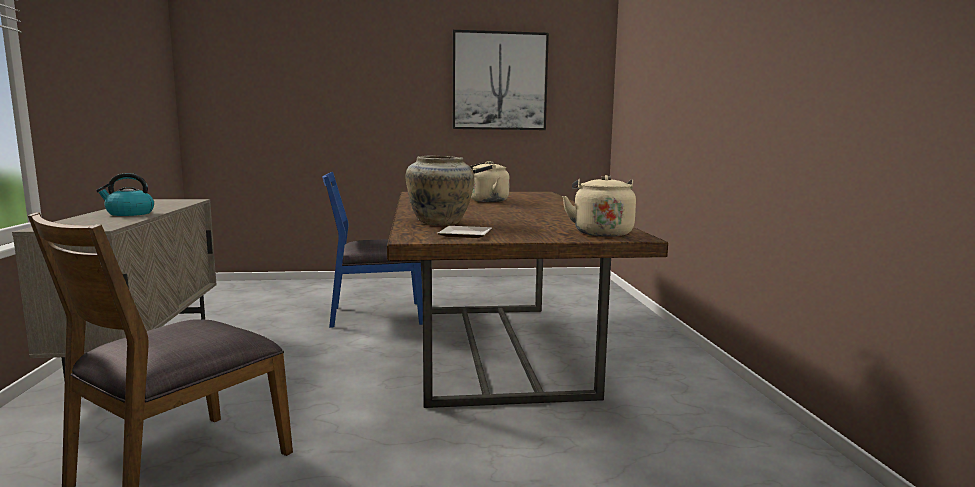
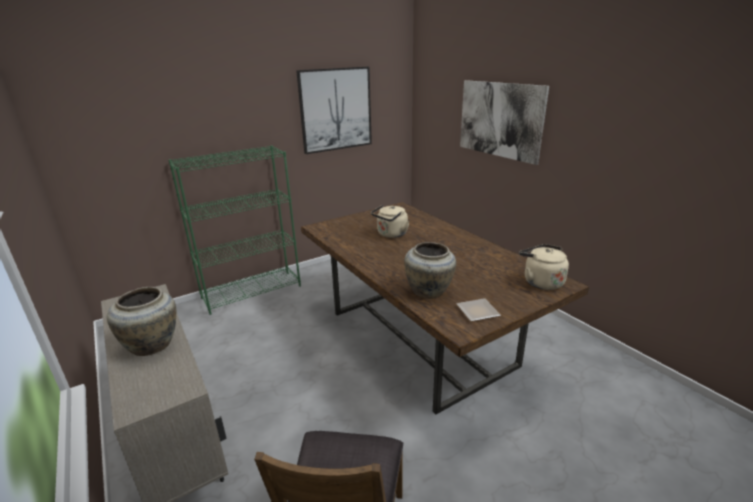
camera: 25 degrees left, 15 degrees up
(129, 213) = (153, 345): kettle -> beige vase
(357, 284) = (252, 291): none -> green bookcase
(376, 315) = (305, 326): blue chair -> none
(680, 75) = (499, 120): none -> picture

